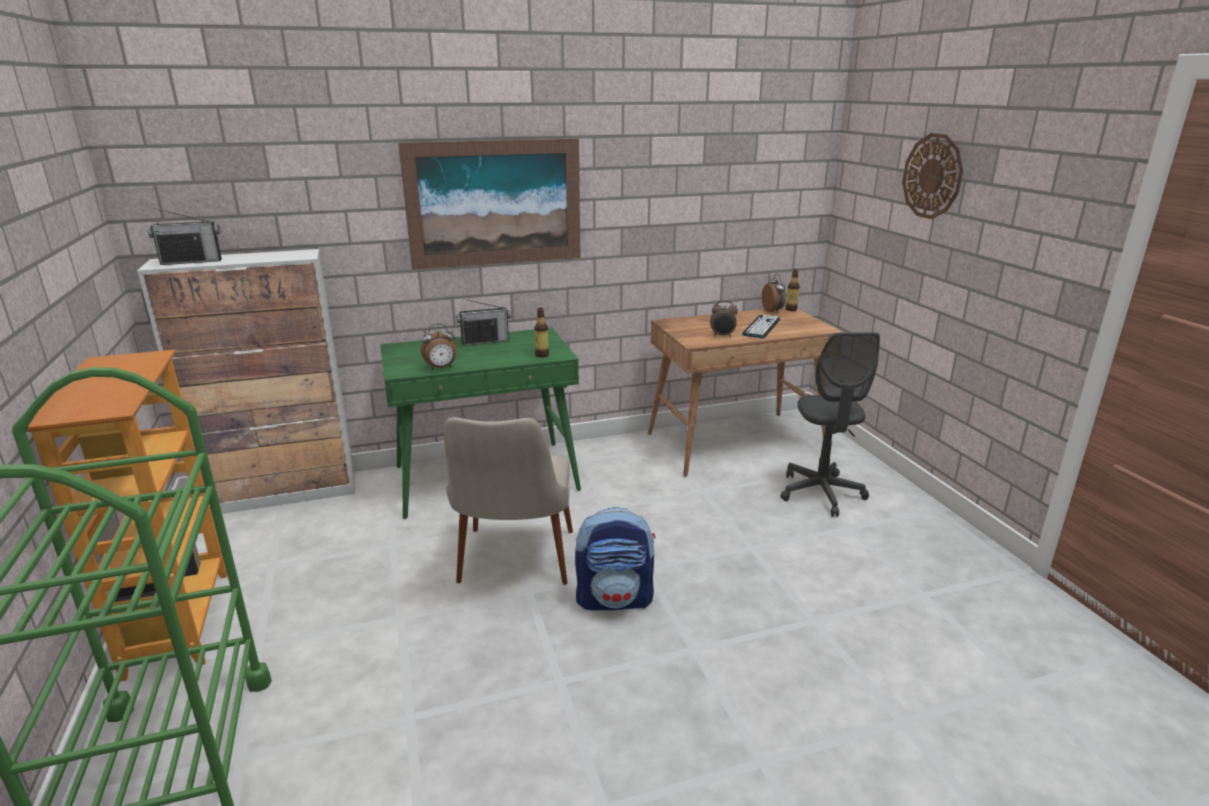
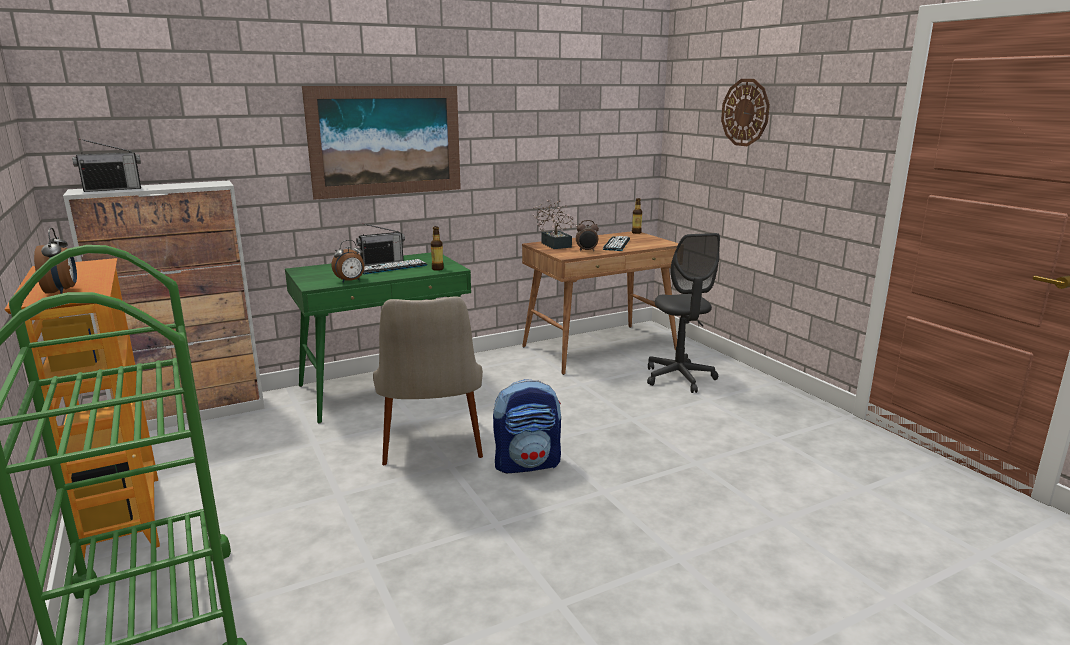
camera: 10 degrees left, 5 degrees down
(493, 350) = (392, 267): none -> keyboard
(688, 323) = (555, 244): none -> potted plant
(773, 311) = (622, 234): alarm clock -> alarm clock (62, 291)

